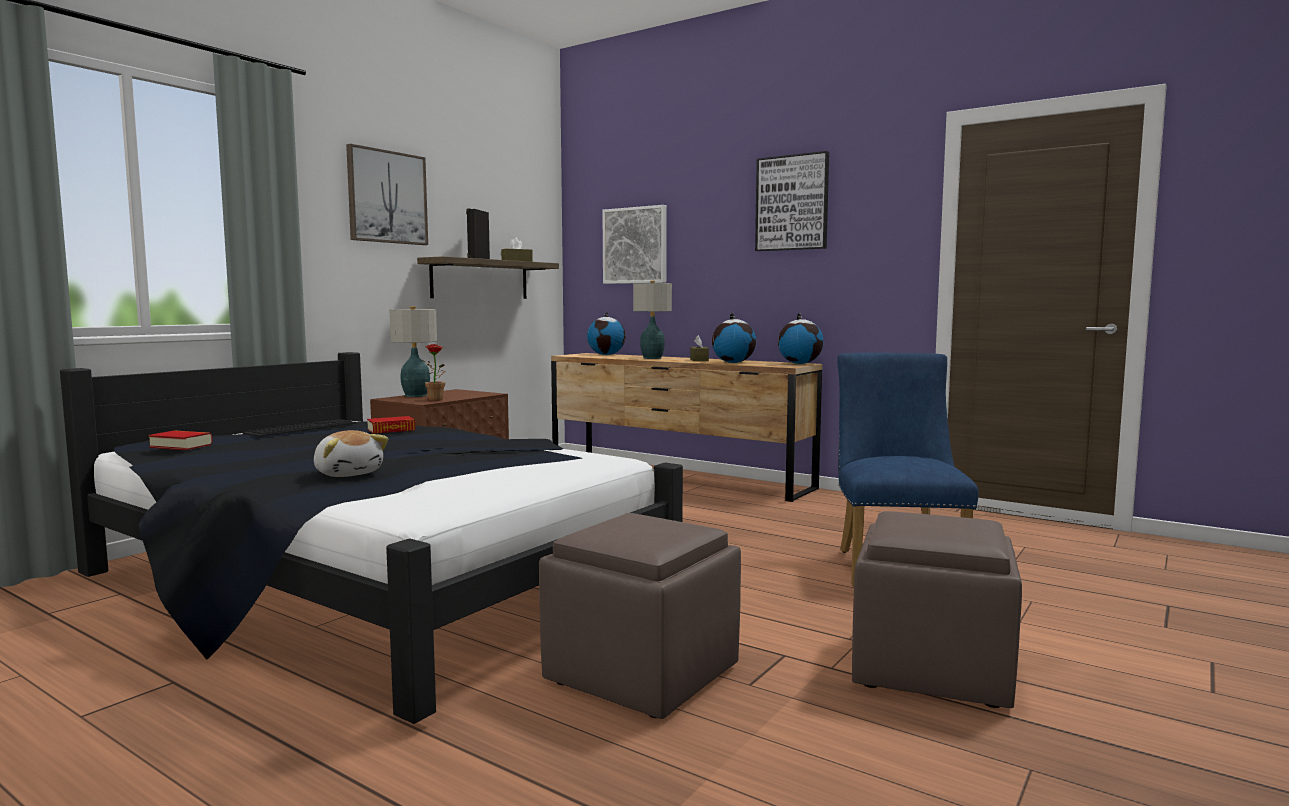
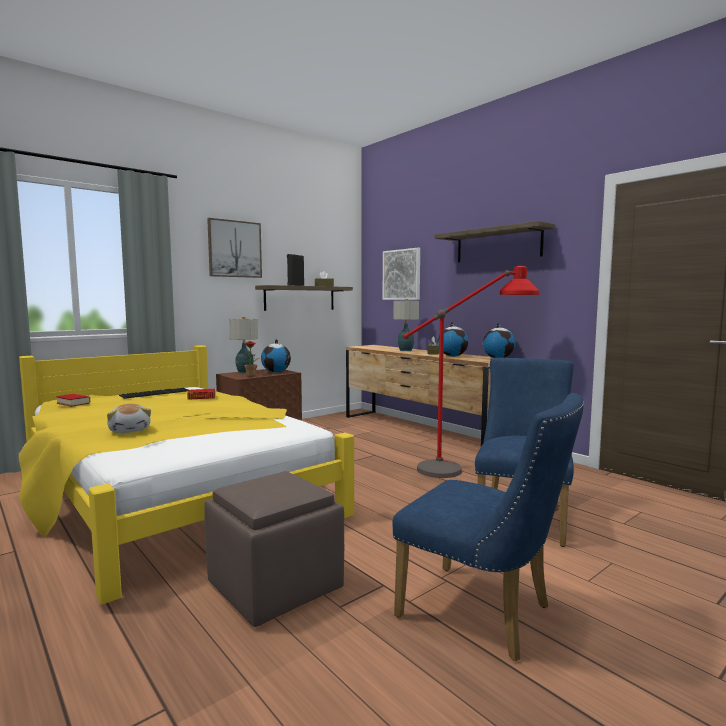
camera: 15 degrees right, 0 degrees up
(374, 586) = (172, 496): black bed -> yellow bed
(606, 355) = (381, 347): globe -> globe (276, 372)
(783, 516) = (469, 468): none -> red floor lamp
(792, 203) = (498, 245): picture -> shelf
(933, 670) = (485, 615): brown ottoman -> blue chair

